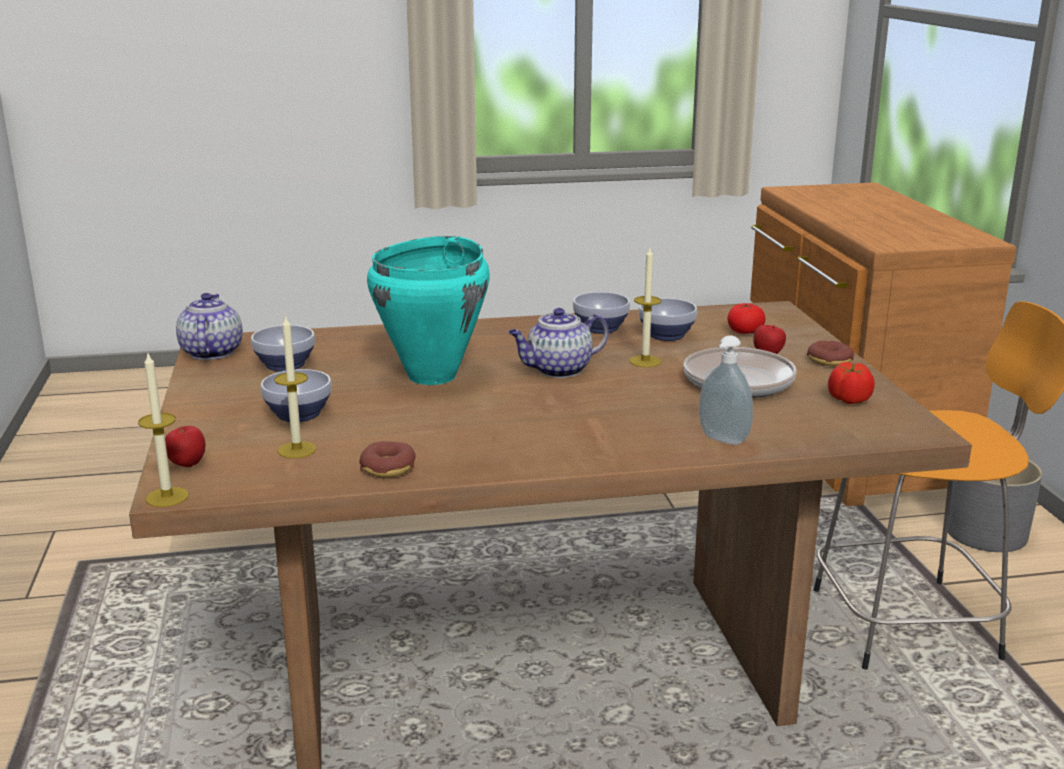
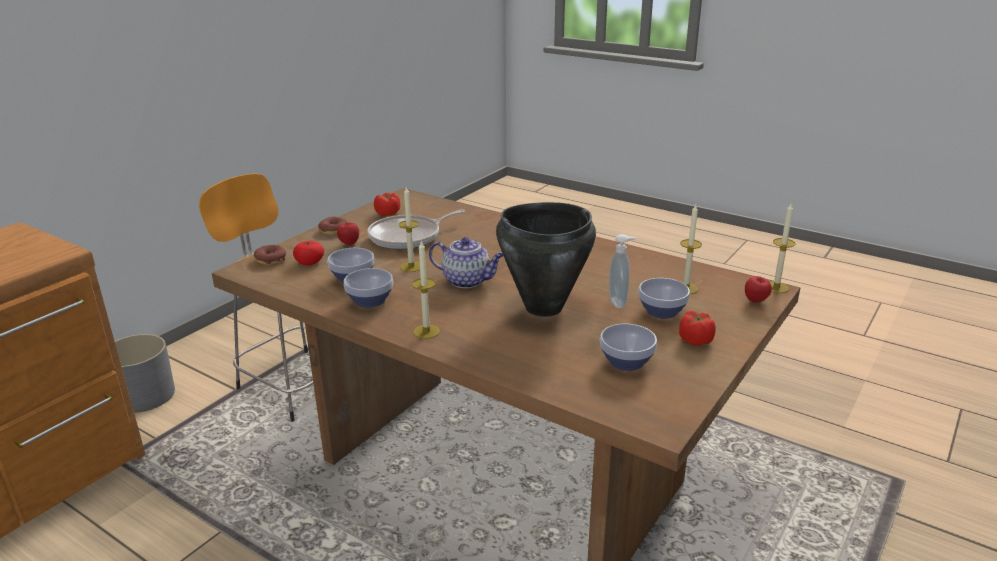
camera: 135 degrees left, 5 degrees up
(211, 352) = (672, 407): teapot -> none
(232, 401) = (695, 340): none -> tomato
(388, 468) = (649, 262): donut -> donut (271, 259)
(433, 376) = (543, 307): turquoise cooking pot -> black cooking pot
(499, 328) = (426, 331): none -> candle
(722, 440) = (484, 220): soap dispenser -> soap dispenser (619, 302)

